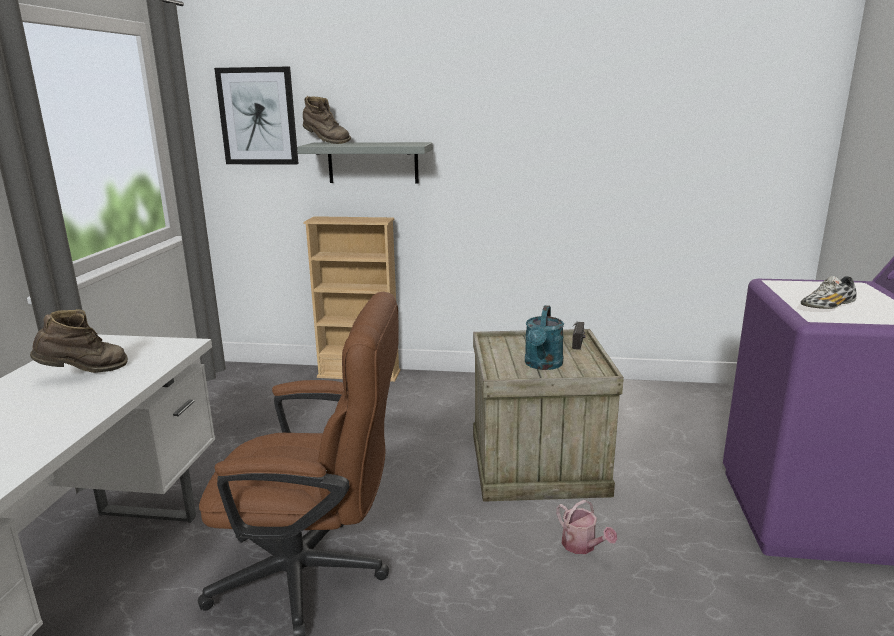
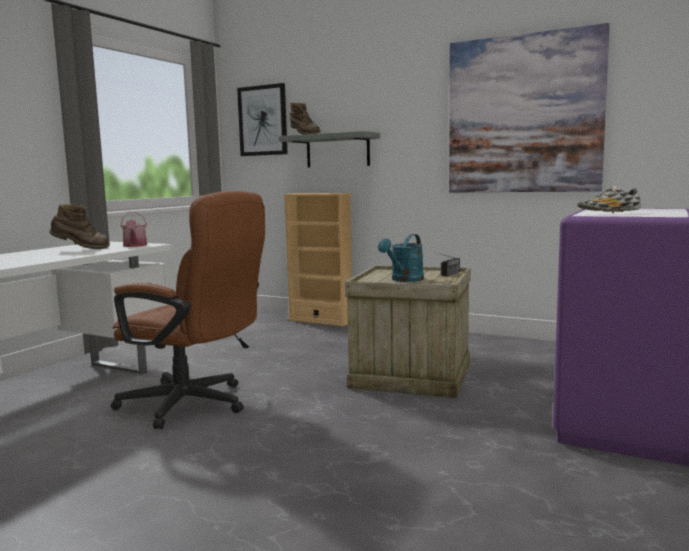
camera: 20 degrees right, 10 degrees down
(582, 546) = (401, 418): watering can -> watering can (135, 246)
(616, 130) = (523, 114): none -> picture

